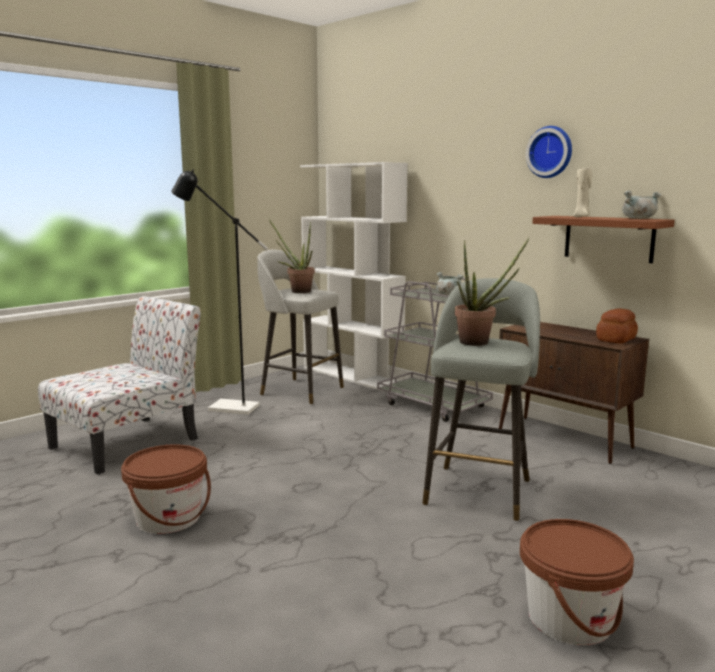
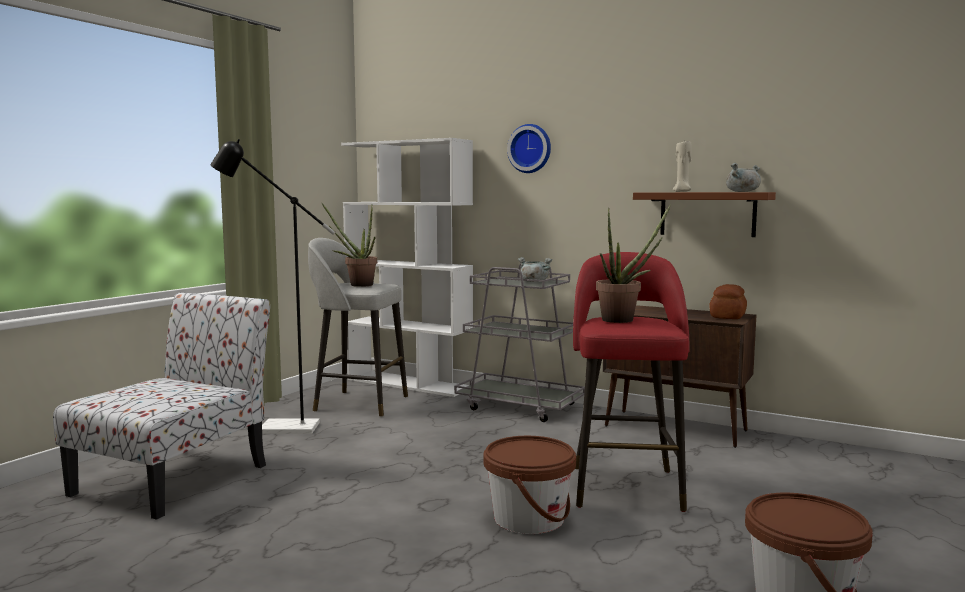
camera: 15 degrees left, 5 degrees down
(168, 518) = (286, 558): brown bucket -> brown bucket (529, 518)
(479, 490) = (626, 486): grey stool -> red stool
(550, 152) = (640, 127): wall clock -> wall clock (530, 148)

